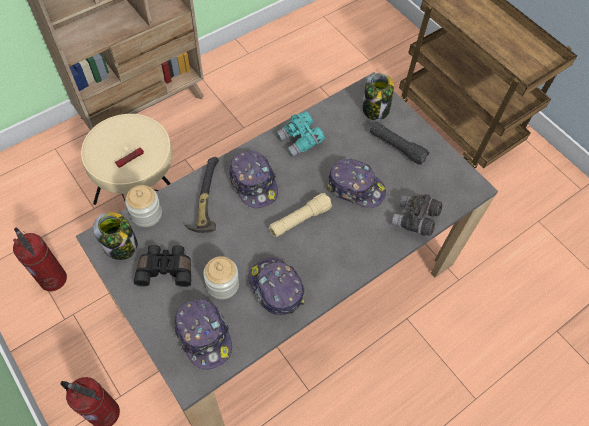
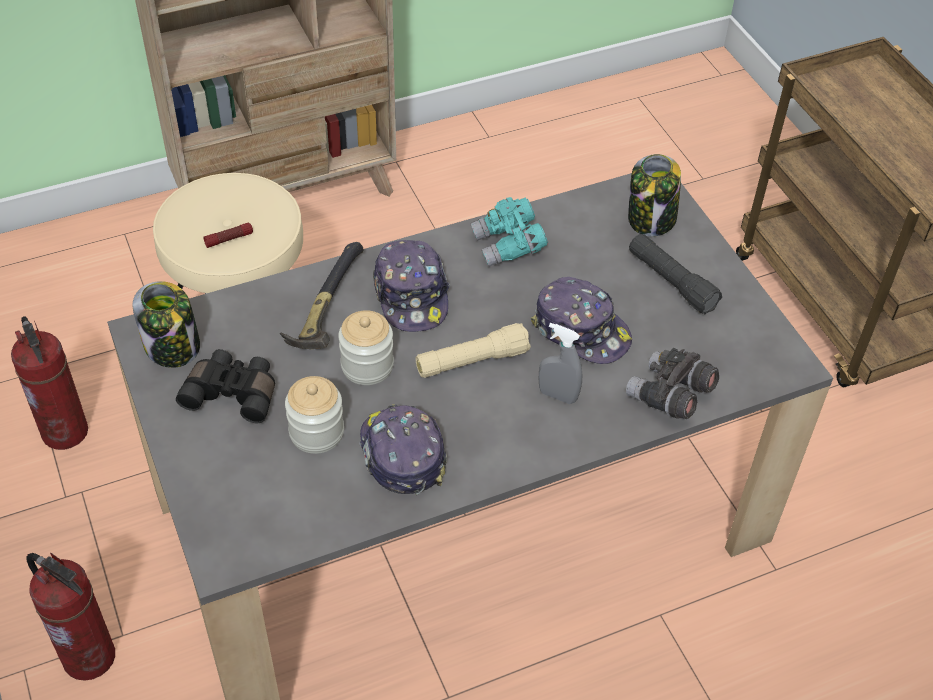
camera: 15 degrees right, 10 degrees down
(146, 214) = (226, 310): jar -> jar (367, 366)
(204, 336) = (264, 500): cap -> none
(353, 232) = (557, 395): none -> grey spray bottle

